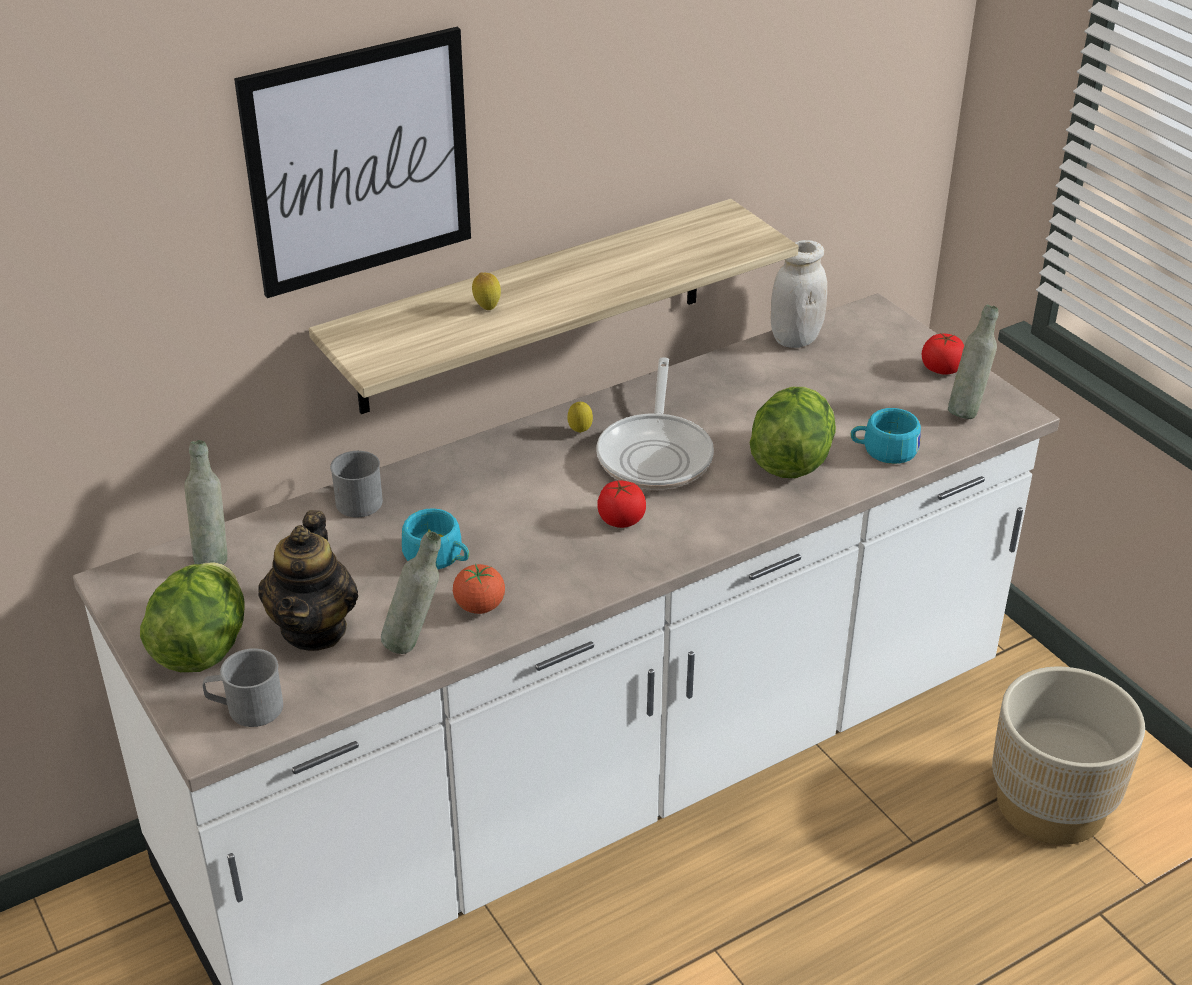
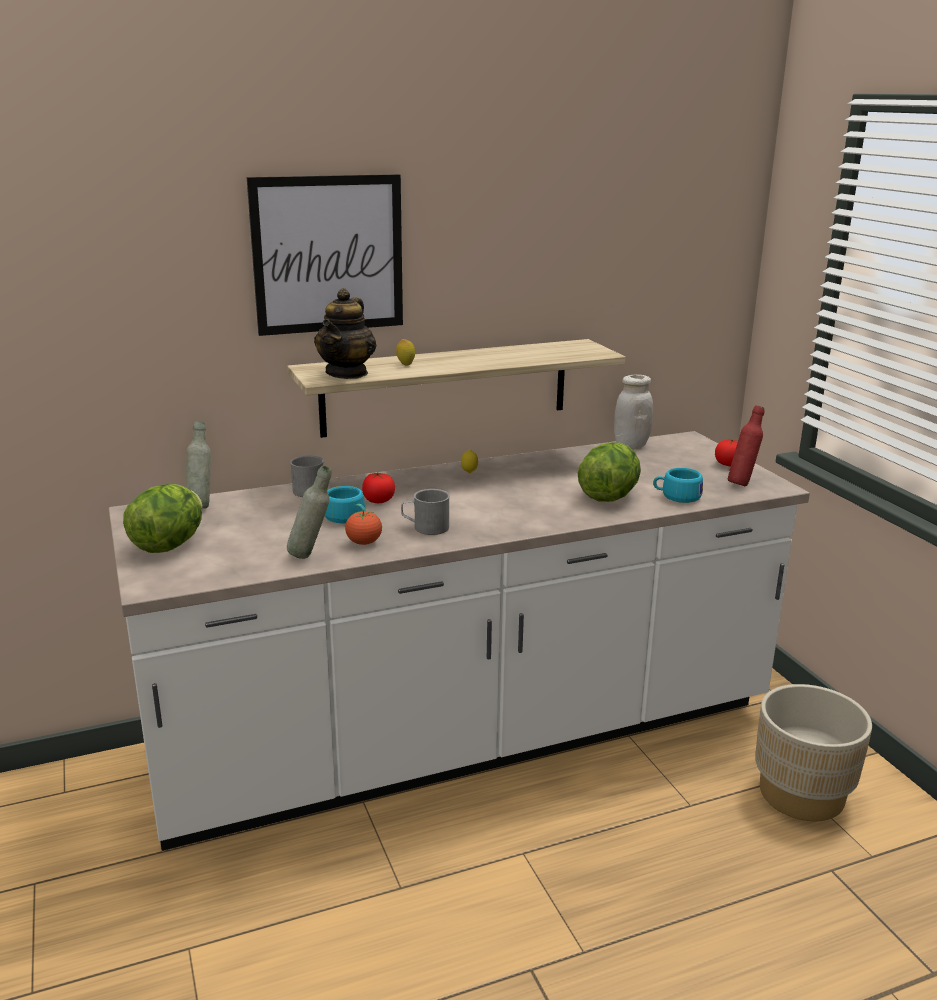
camera: 10 degrees right, 15 degrees down
(246, 708) = (180, 574): grey mug -> grey mug (425, 527)
(314, 628) = (248, 543): teapot -> teapot (347, 373)
(621, 520) = (480, 512): tomato -> tomato (379, 500)
(656, 454) = (516, 486): frying pan -> none
(967, 410) = (742, 483): grey bottle -> red bottle

